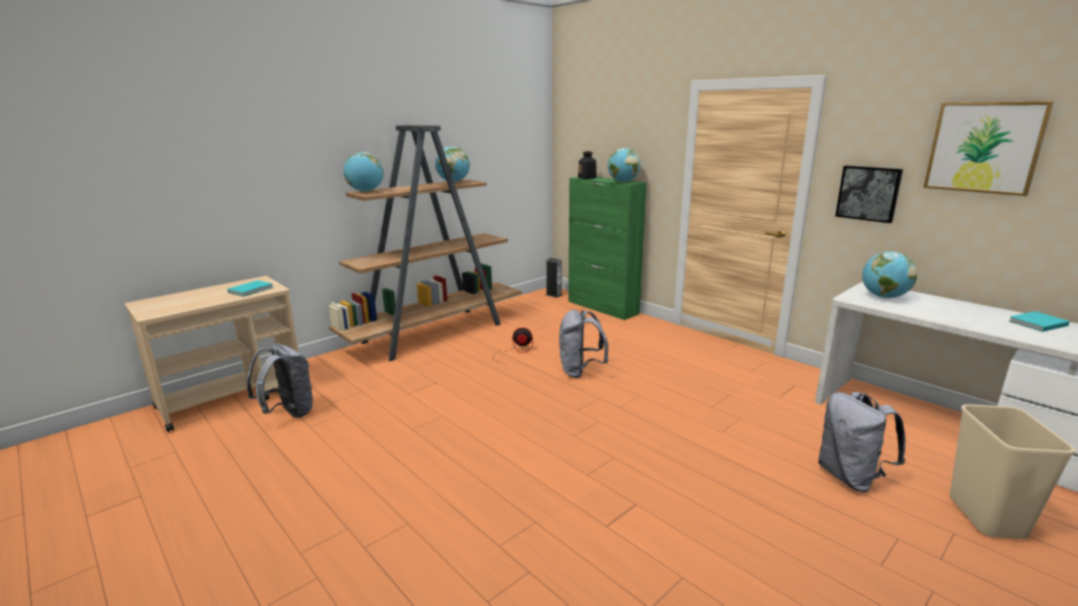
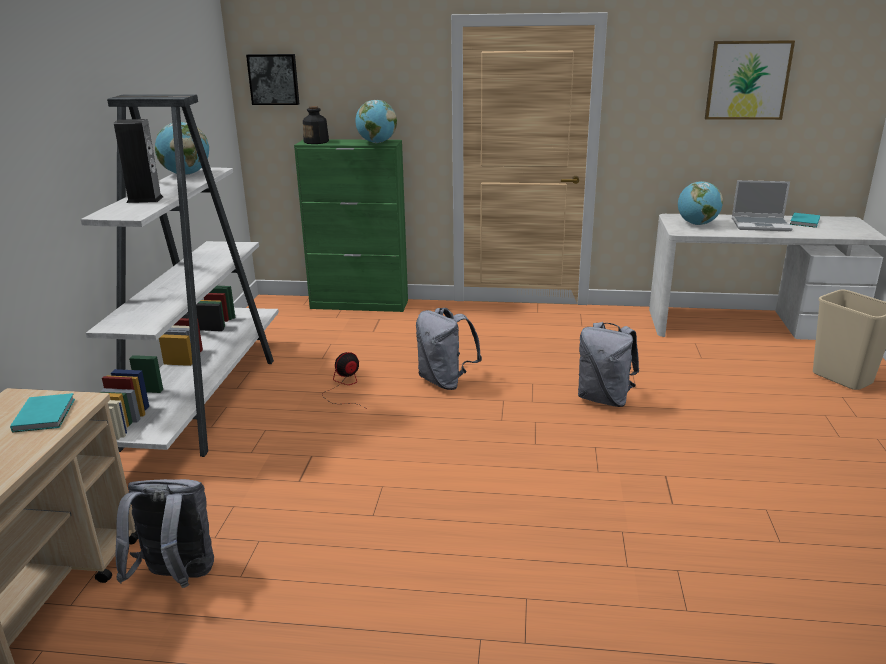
camera: 40 degrees left, 5 degrees up
(365, 191) = (111, 212): globe -> none
(435, 333) = (204, 400): brown bookcase -> white bookcase
(554, 295) = (279, 305): speaker -> speaker (145, 199)
(850, 477) = (753, 385): grey backpack -> grey backpack (604, 399)
(868, 193) = (657, 128): picture -> picture (274, 79)
(965, 313) = (761, 225): none -> laptop

